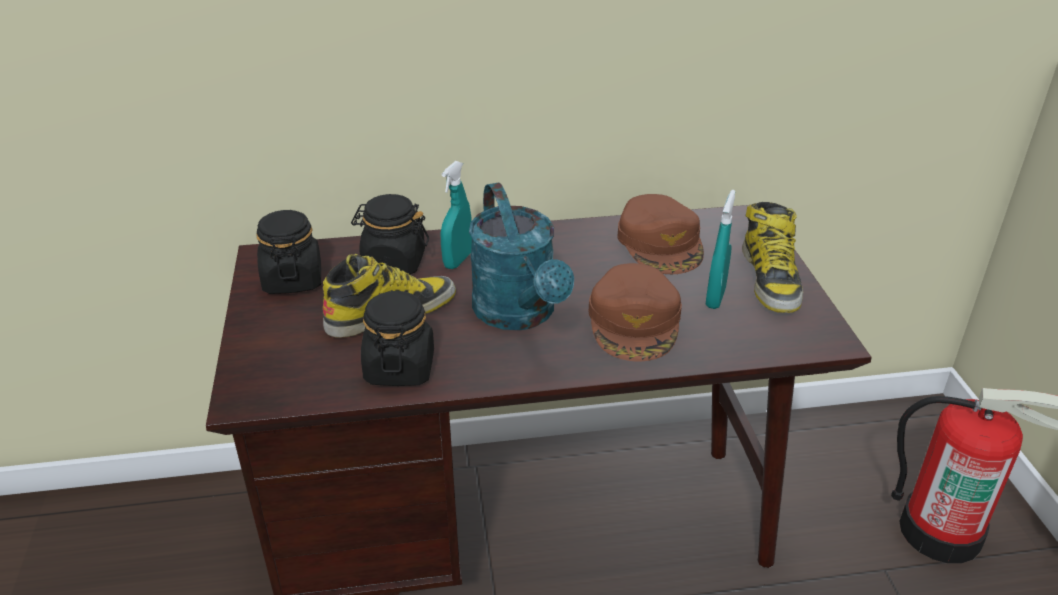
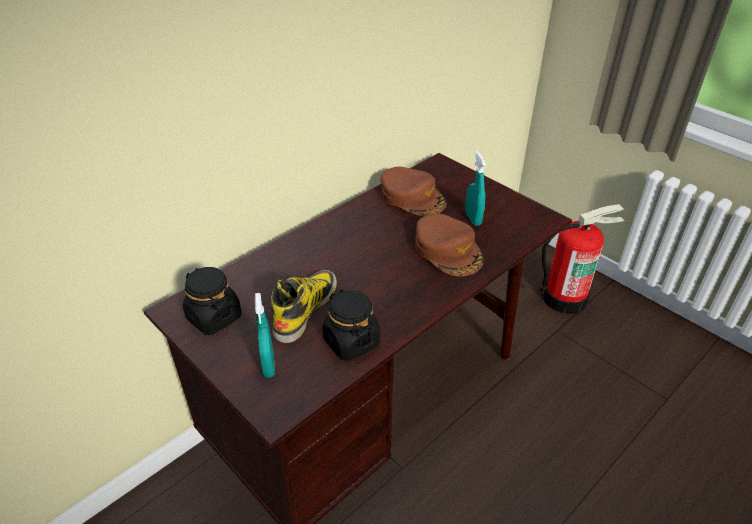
camera: 35 degrees left, 5 degrees up
(393, 262) = (270, 275): black jar -> none
(457, 260) = (309, 257): turquoise spray bottle -> turquoise spray bottle (268, 365)
(520, 314) = (383, 275): turquoise watering can -> none
(770, 279) = (487, 196): boot -> none

